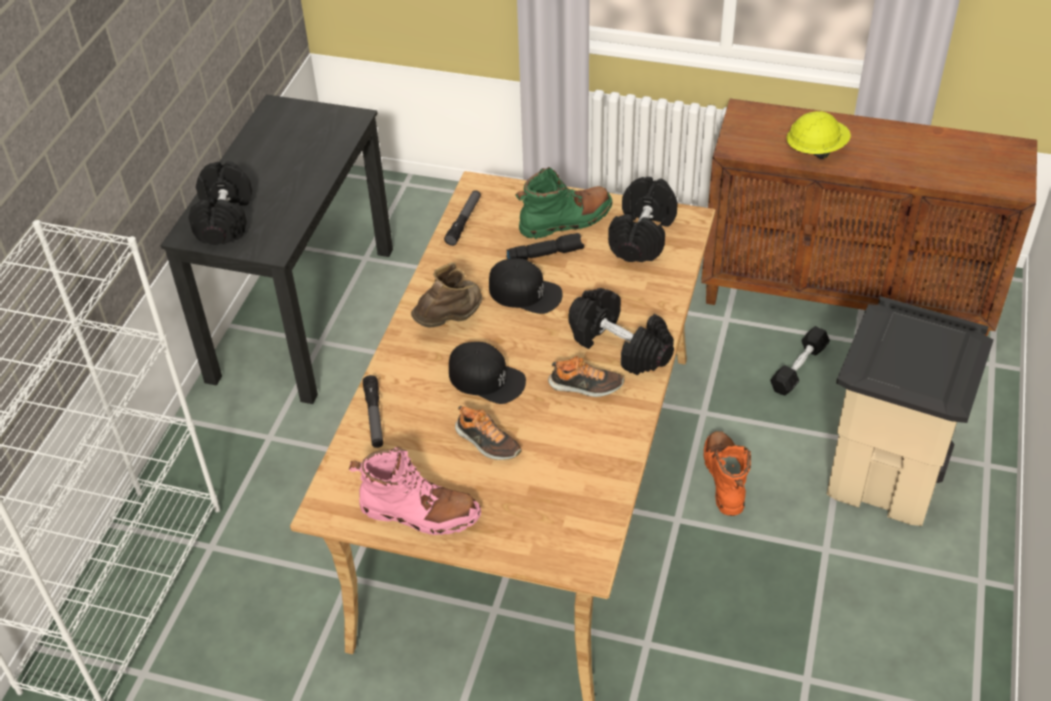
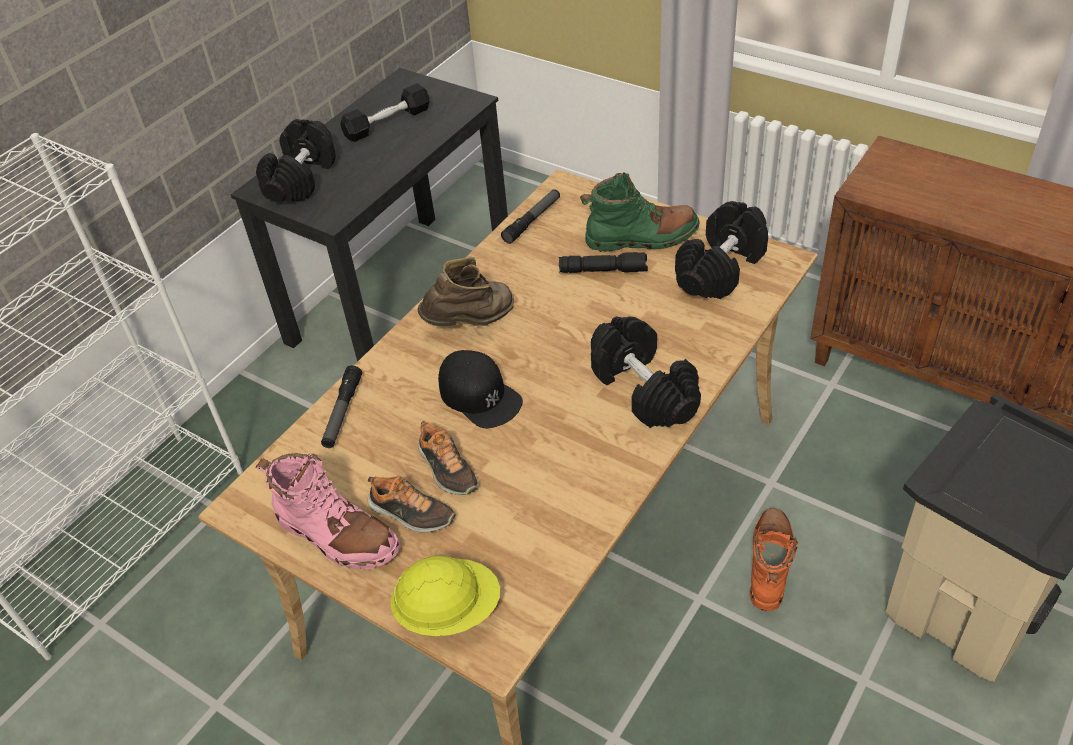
camera: 20 degrees right, 0 degrees up
(525, 292) = (564, 308): black cap -> none
(585, 386) = (585, 428): shoe -> shoe (411, 513)
(798, 368) = (898, 456): black dumbbell -> black dumbbell (387, 123)
(816, 150) = (962, 207): yellow hard hat -> yellow hard hat (449, 611)

